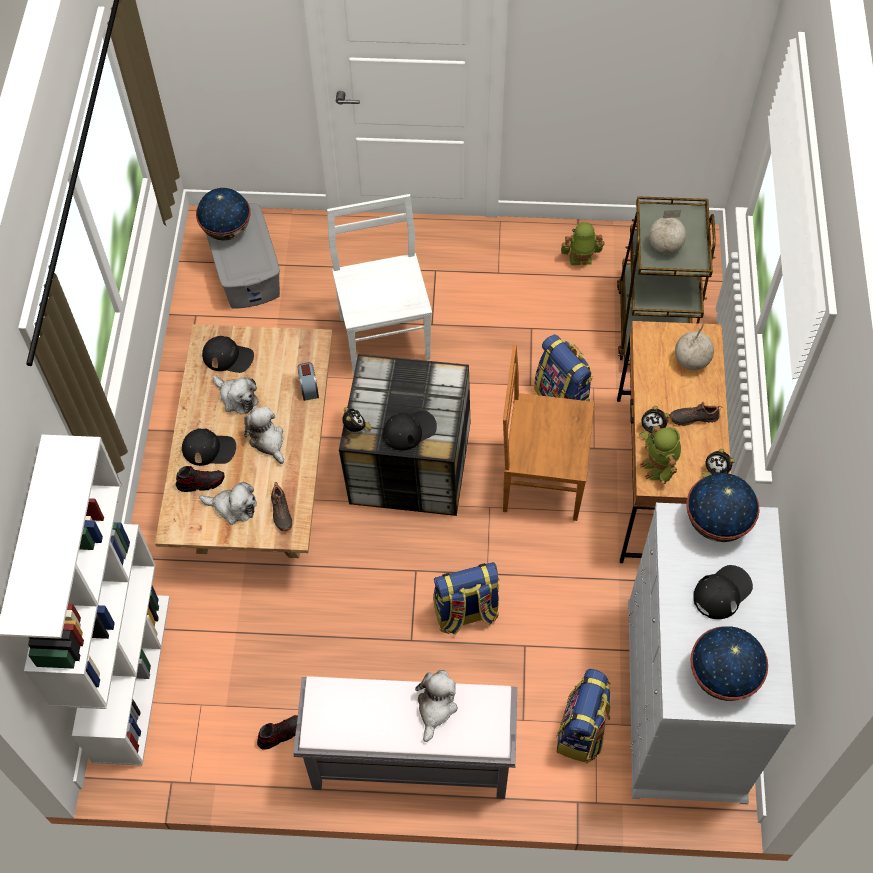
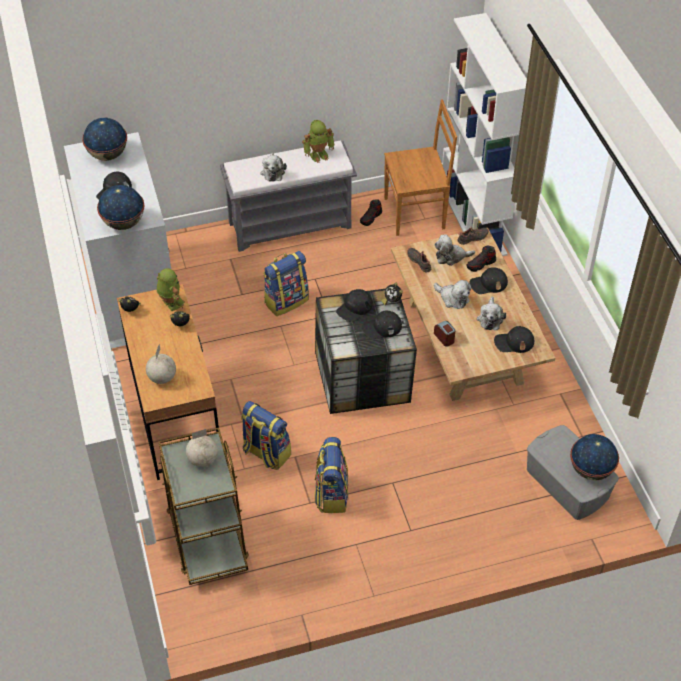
camera: 160 degrees right, 10 degrees down
(237, 398) = (490, 318): plush toy -> plush toy turned 105 degrees counterclockwise
(384, 336) = (426, 462): white chair -> none
(387, 393) = (381, 327): none -> black cap
(540, 479) = (264, 392): brown chair -> brown chair (416, 213)
(580, 260) = (288, 577): toy robot -> toy robot (318, 154)
(582, 731) = (192, 262): backpack -> backpack (331, 493)
(693, 417) = (153, 340): black shoe -> black shoe (473, 238)

